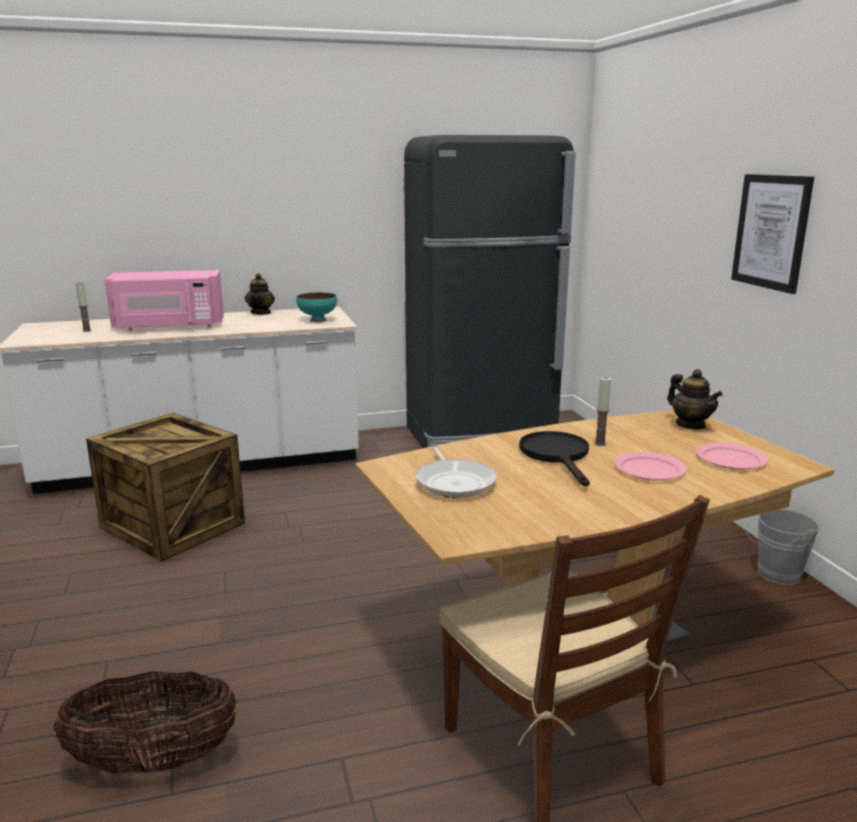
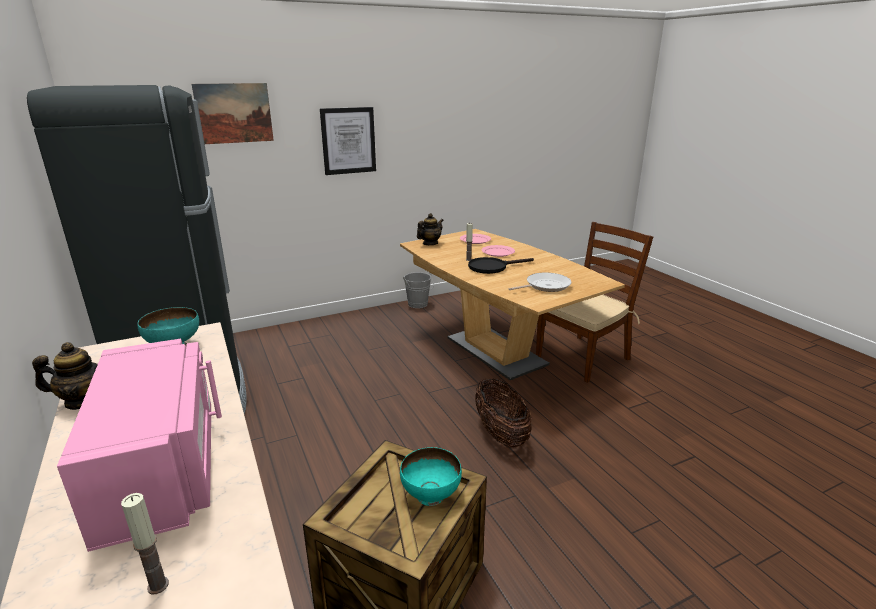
camera: 100 degrees left, 5 degrees up
(154, 761) = (684, 470): basket -> basket (500, 433)
(157, 450) = (431, 496): none -> turquoise bowl
(673, 174) = (234, 113): none -> picture

